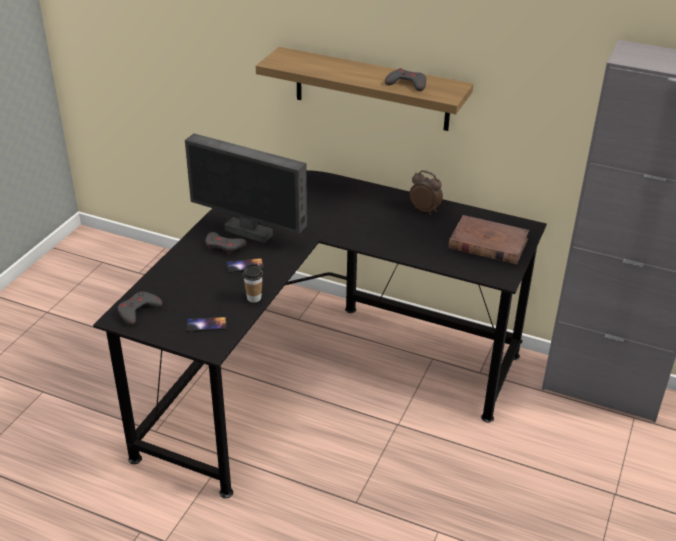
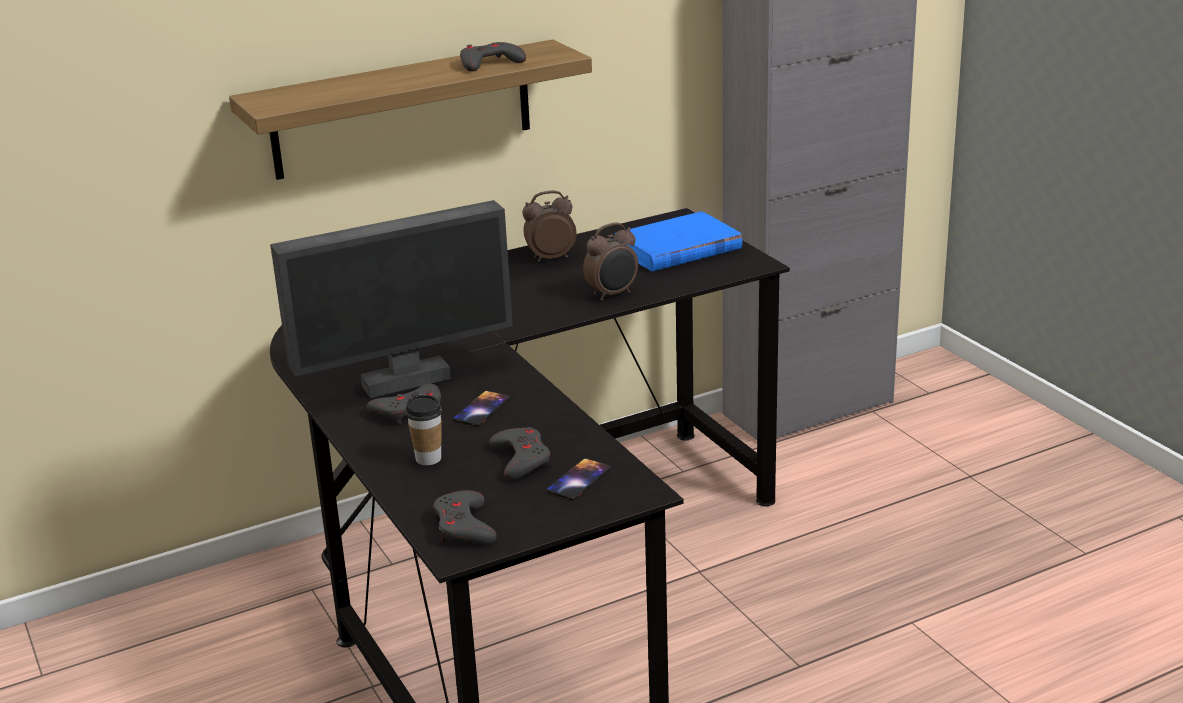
camera: 50 degrees left, 10 degrees down
(209, 299) = (521, 459): none -> grey game controller
(254, 298) = (568, 426): cup -> cup (428, 459)
(406, 248) = (612, 294): none -> alarm clock
(487, 243) = (677, 249): brown book -> blue book

